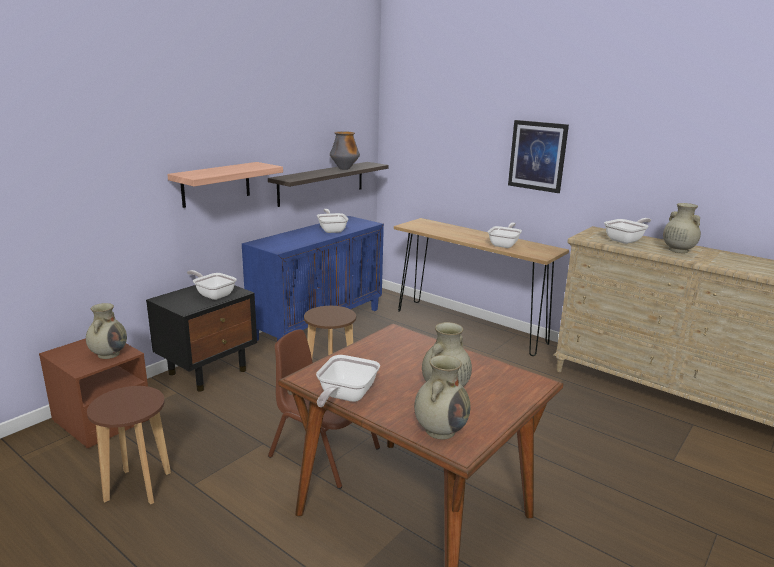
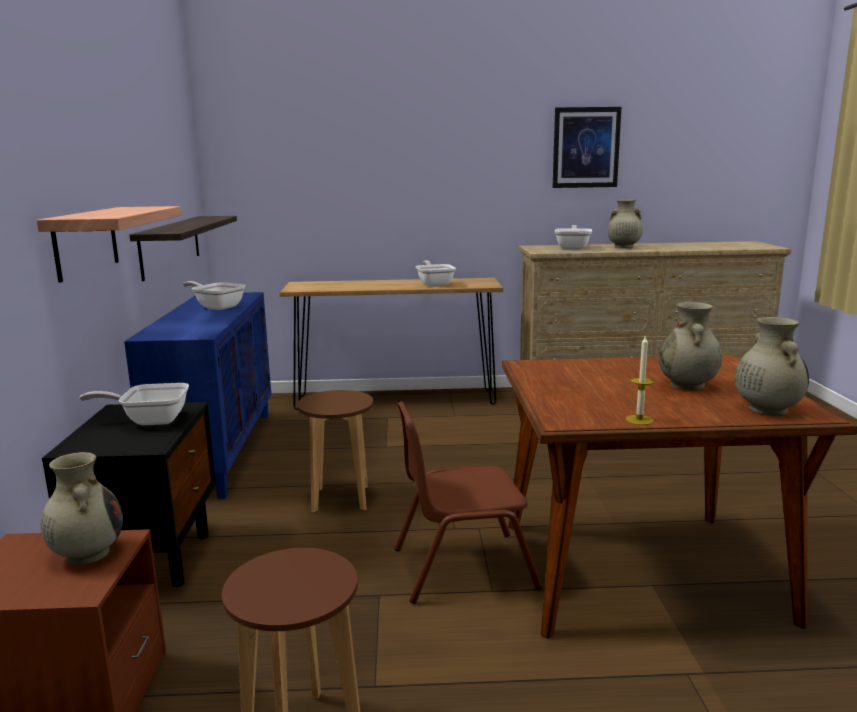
camera: 40 degrees left, 5 degrees down
(344, 169) = (199, 221): vase -> none
(344, 397) = (639, 420): frying pan -> candle
(537, 156) = (442, 177): picture -> picture (586, 147)

